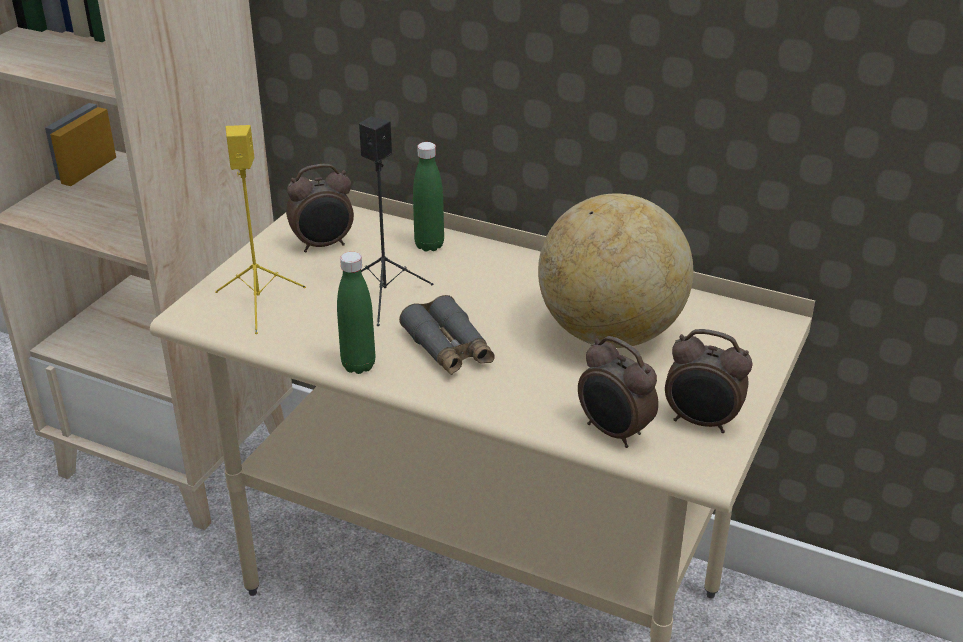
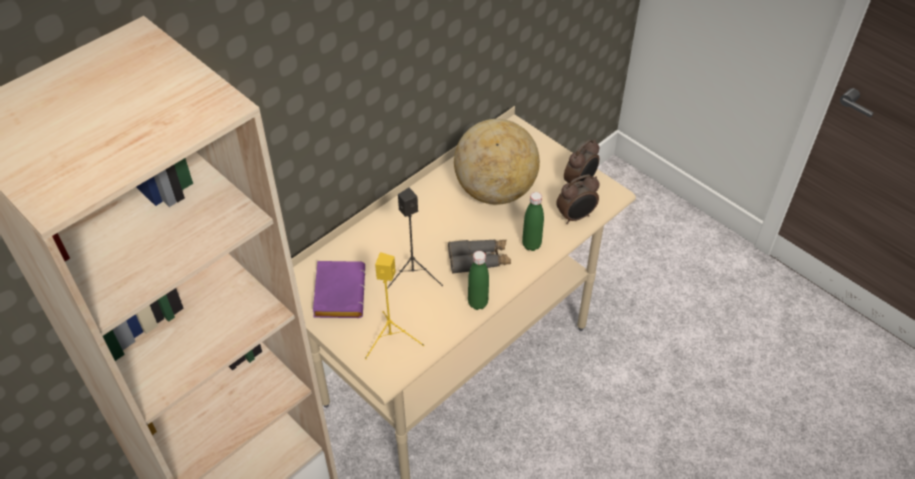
camera: 70 degrees left, 15 degrees up
(323, 245) = (338, 292): alarm clock -> purple book
(429, 245) = (366, 240): green bottle -> green bottle (531, 245)

